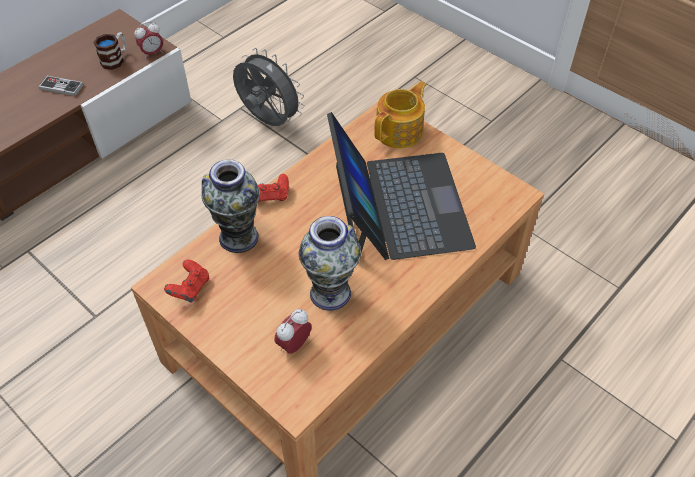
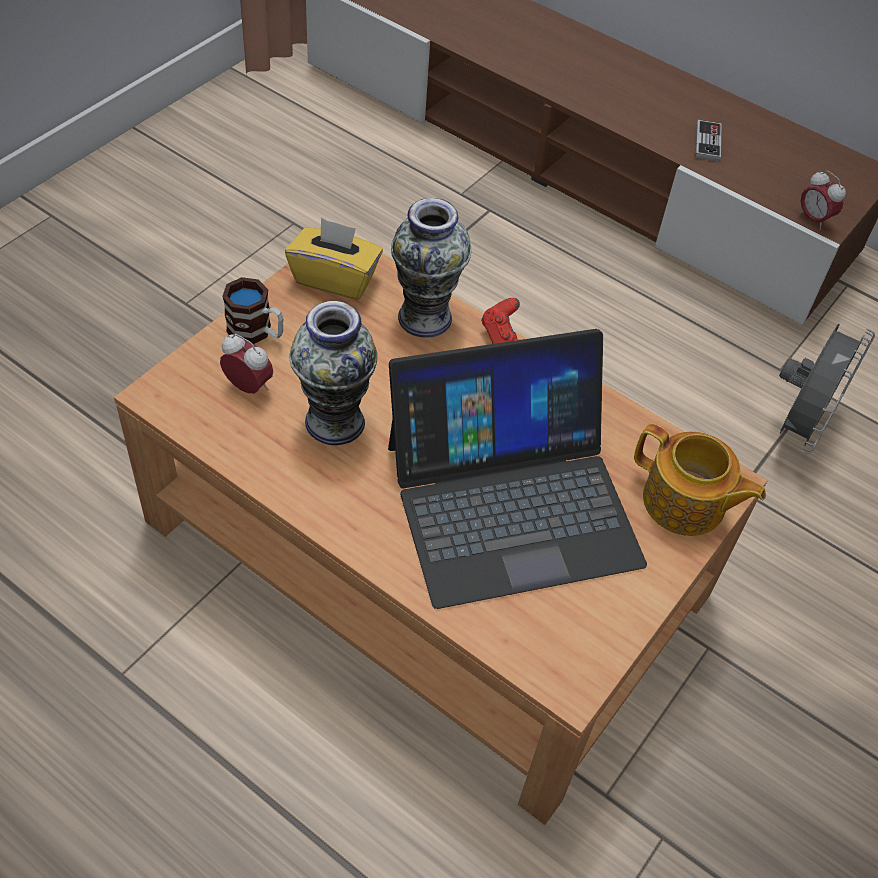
camera: 80 degrees right, 0 degrees up
(115, 59) = (784, 184): mug -> mug (257, 332)
(190, 289) = (335, 278): red game controller -> yellow tissue box

